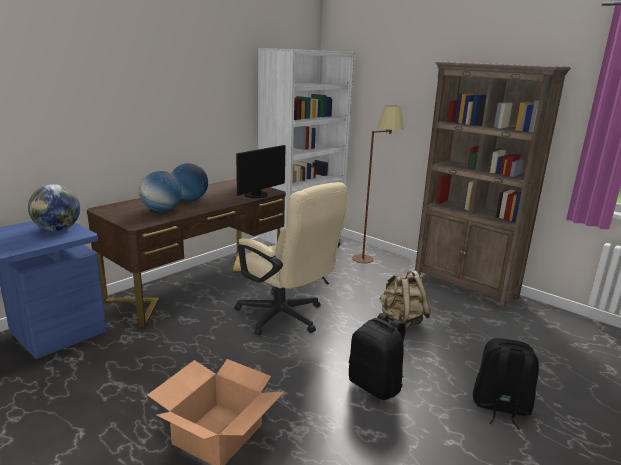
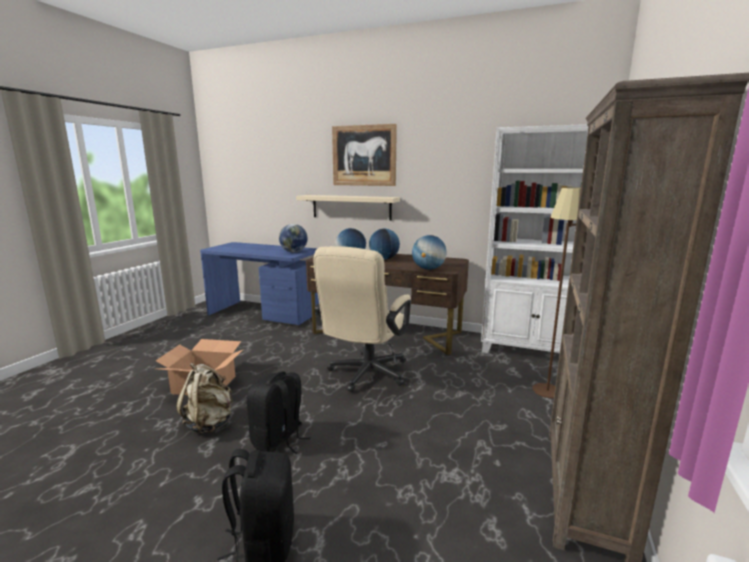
camera: 70 degrees right, 5 degrees down
(103, 143) = (351, 207): none -> beige shelf
(115, 68) = (364, 155): none -> picture
(258, 195) = (428, 269): monitor -> globe
(402, 321) = (416, 440): beige backpack -> beige backpack (209, 423)

